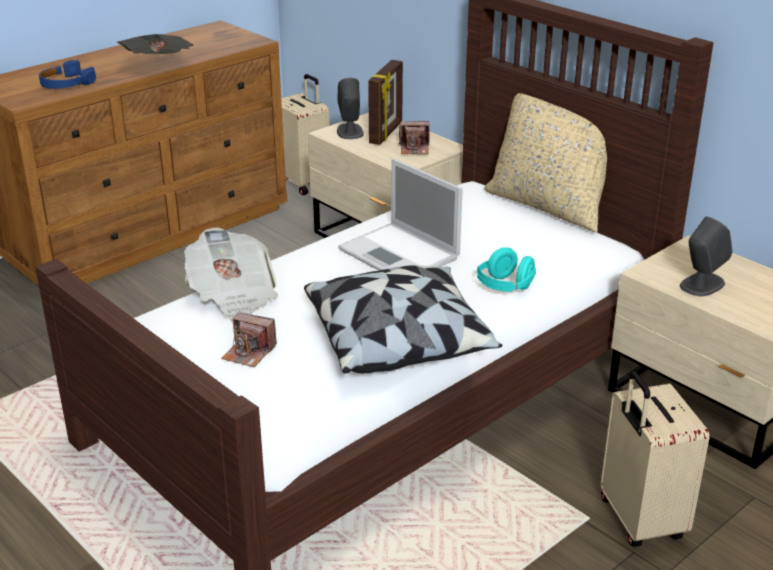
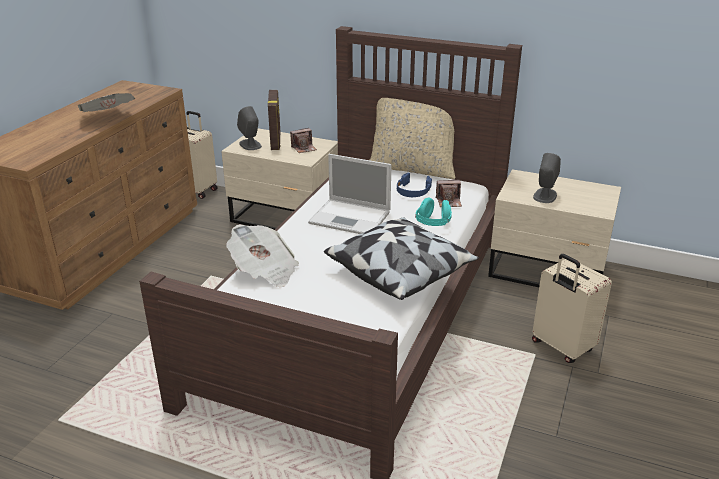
camera: 25 degrees left, 0 degrees up
(66, 83) = (48, 143): blue headphones -> blue headphones (413, 191)
(249, 353) = (311, 305): camera -> camera (449, 202)

